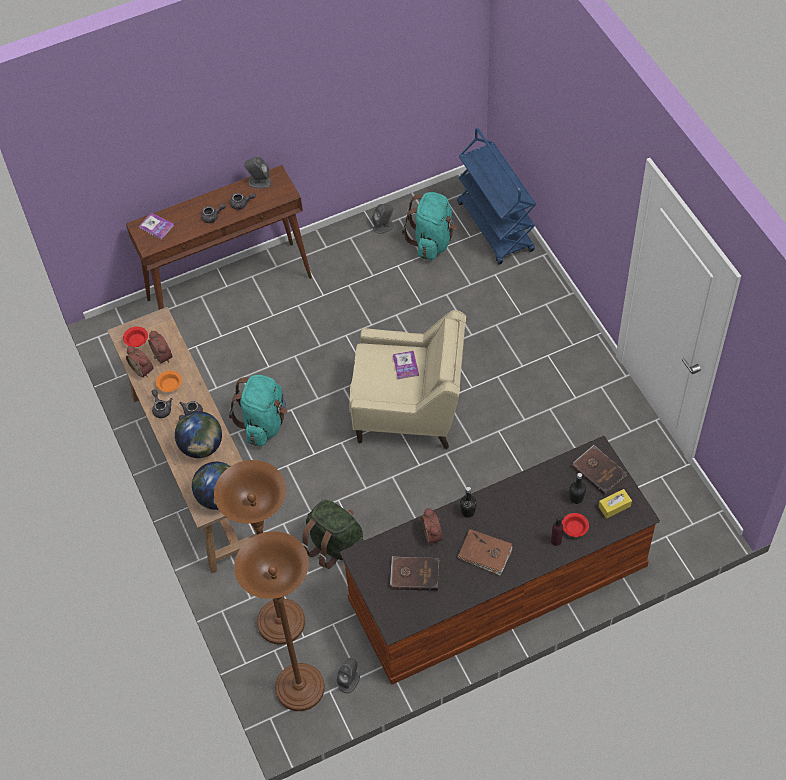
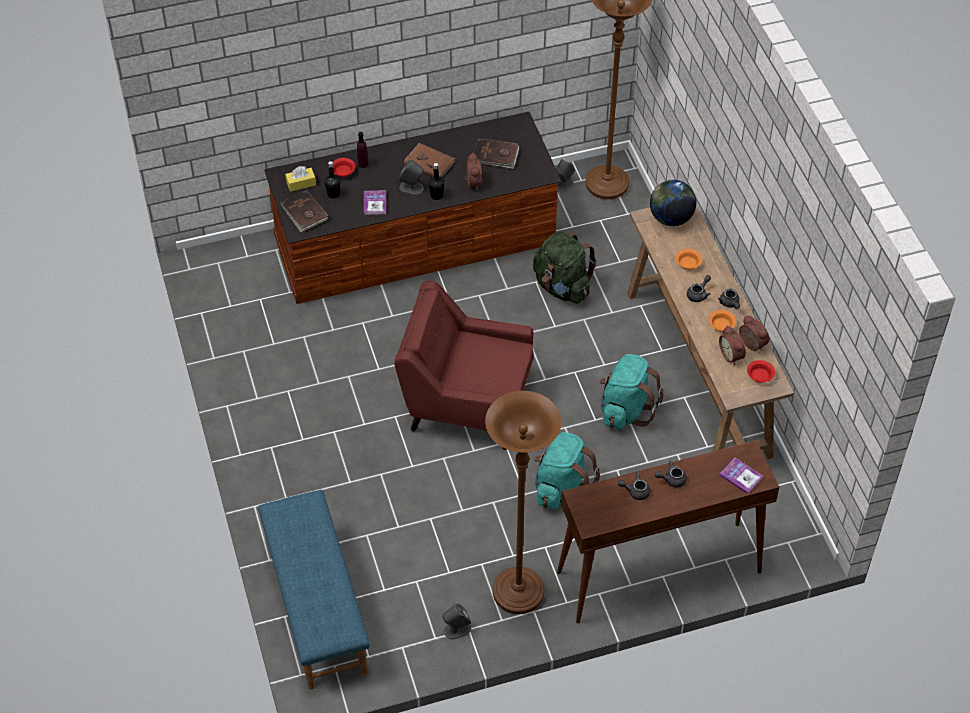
camera: 175 degrees left, 5 degrees down
(202, 447) = (687, 263): globe -> orange bowl
(259, 182) = (612, 518): grey speaker -> grey speaker (412, 188)
(281, 623) = (620, 233): brown floor lamp -> brown floor lamp (518, 592)
(405, 365) = (467, 372): book -> book (375, 203)
(409, 409) = (467, 402): beige armchair -> red armchair
(432, 241) = (399, 599): turquoise backpack -> turquoise backpack (561, 488)
(496, 227) = (315, 606): blue cart -> blue bench

